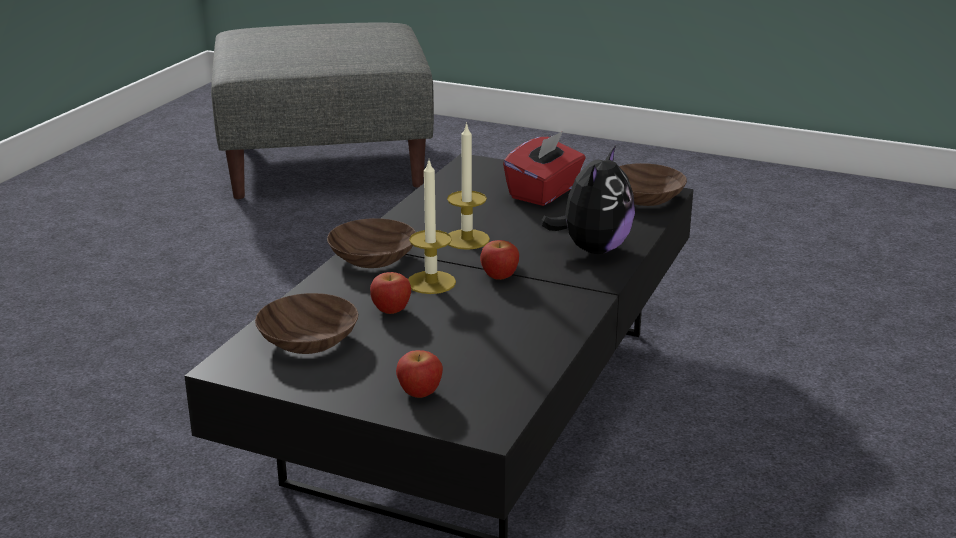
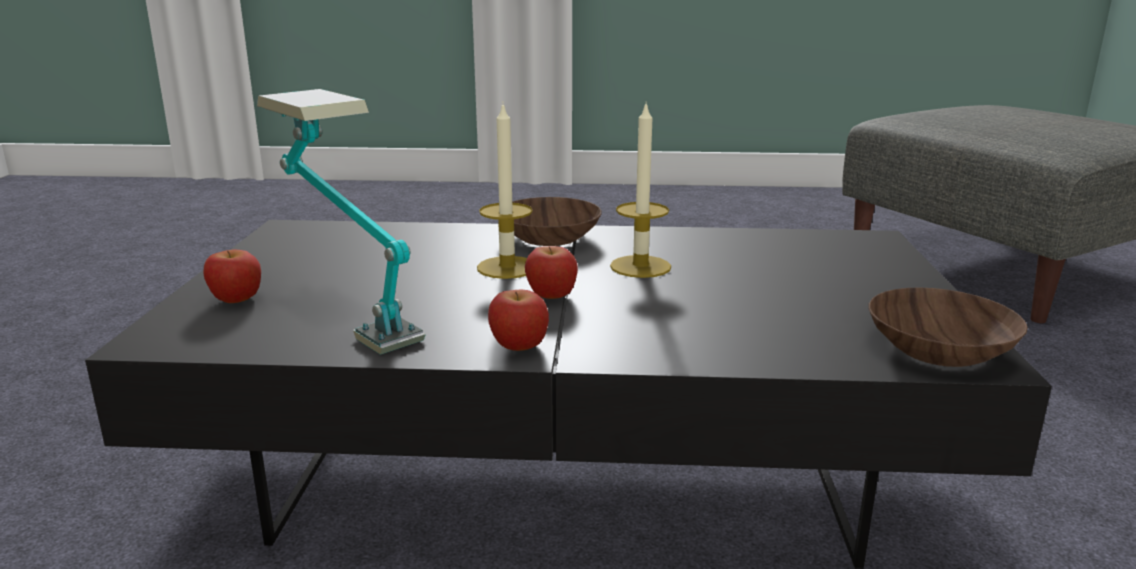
camera: 70 degrees right, 5 degrees down
(311, 340) = (344, 244): brown bowl -> none
(391, 310) = (427, 261): apple -> apple (518, 346)
(486, 348) = (349, 314): none -> table lamp
(544, 192) = (844, 285): red tissue box -> none
(592, 249) = (691, 336): plush toy -> none

